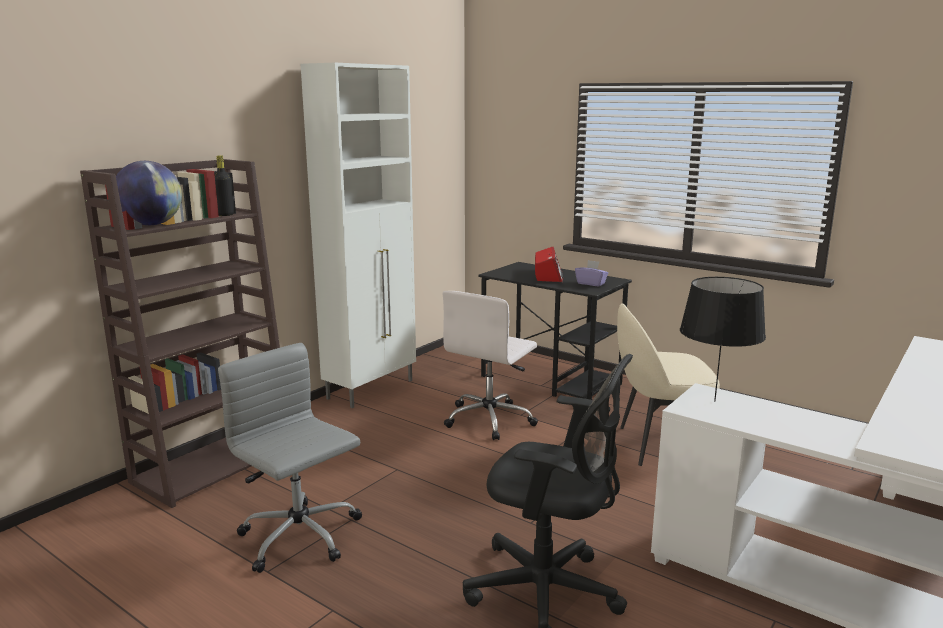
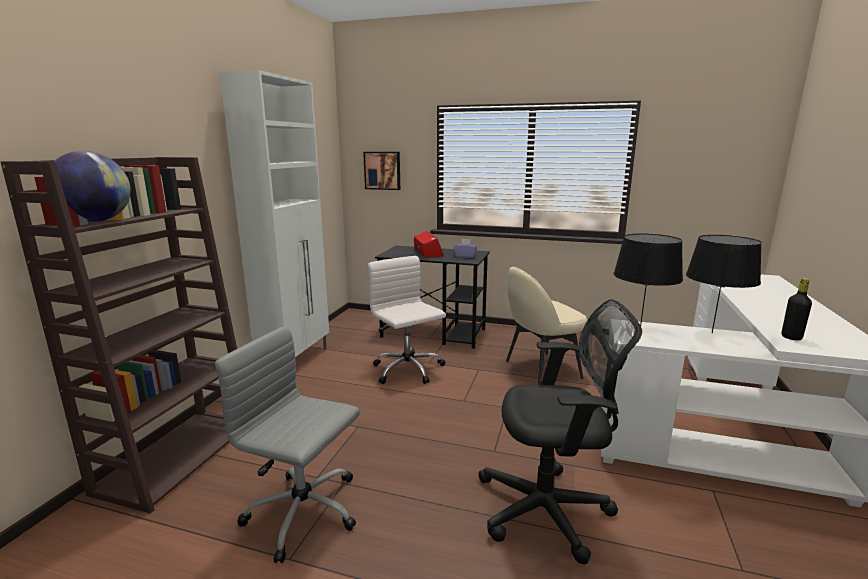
camera: 20 degrees left, 0 degrees up
(225, 215) = (171, 210): black bottle -> black bottle (791, 337)
(490, 419) = (408, 370): white office chair -> white office chair turned 135 degrees clockwise
(512, 164) = (382, 170): none -> picture
(812, 417) = (712, 333): none -> black table lamp

